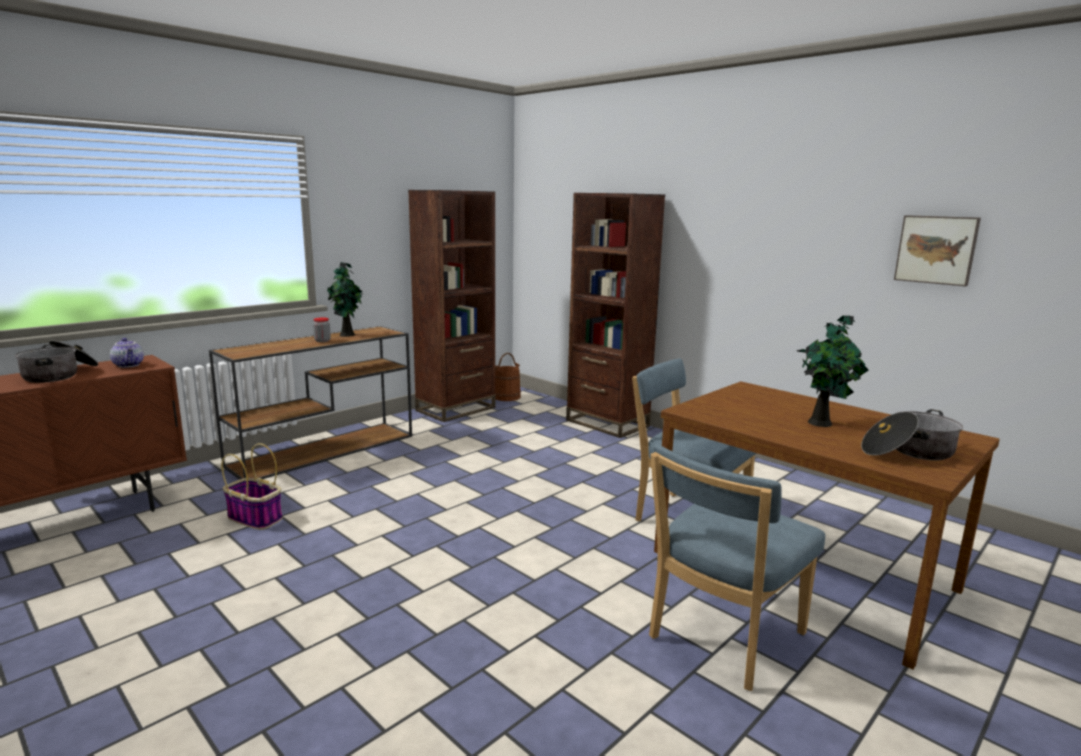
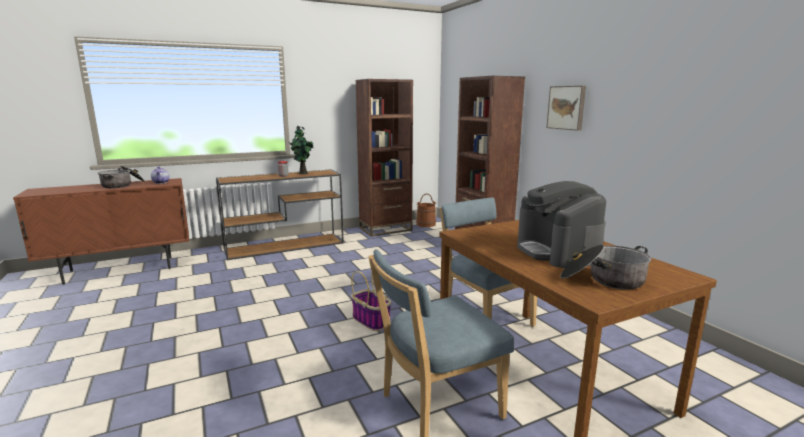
camera: 20 degrees right, 0 degrees up
(256, 518) = (215, 280): basket -> basket (372, 321)
(822, 423) = (557, 251): potted plant -> coffee machine
(936, 249) = (721, 111): picture -> picture (567, 107)

